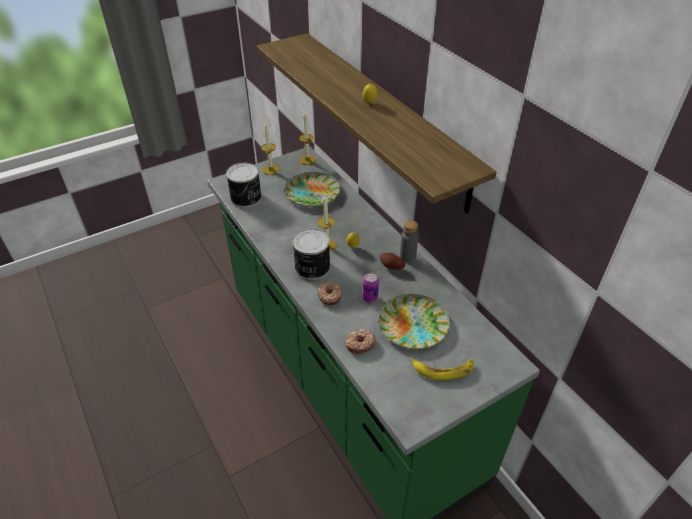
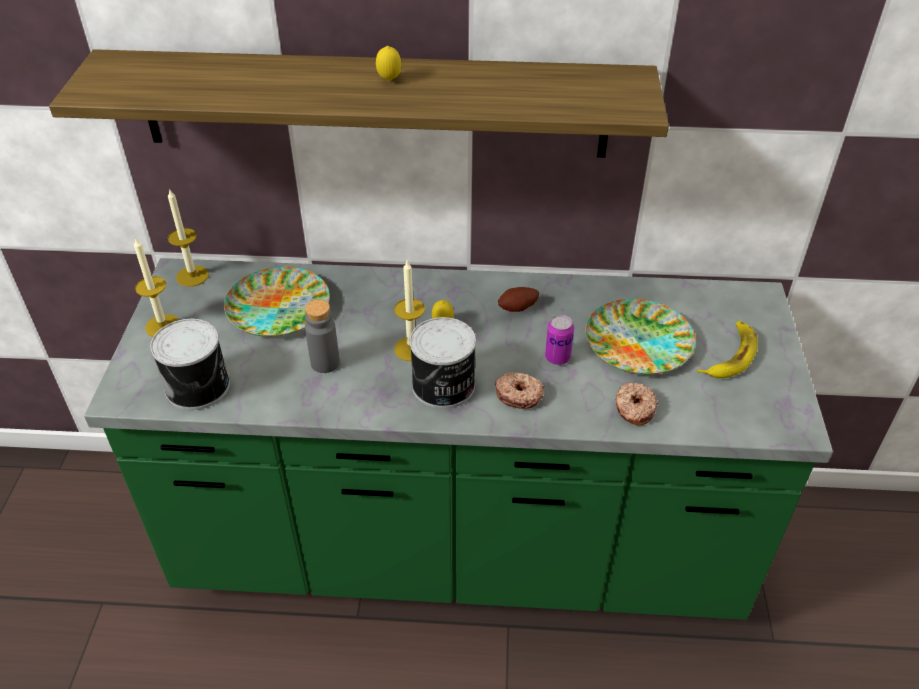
camera: 55 degrees left, 0 degrees up
(407, 256) = (512, 285): grey bottle -> grey bottle (325, 363)

